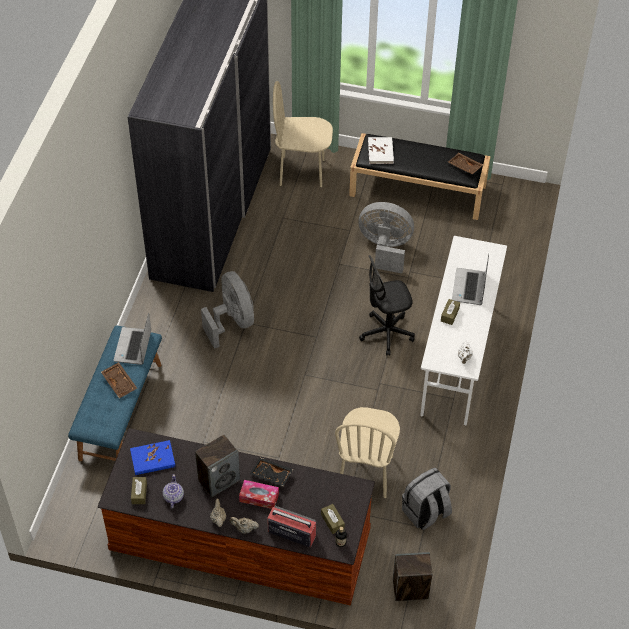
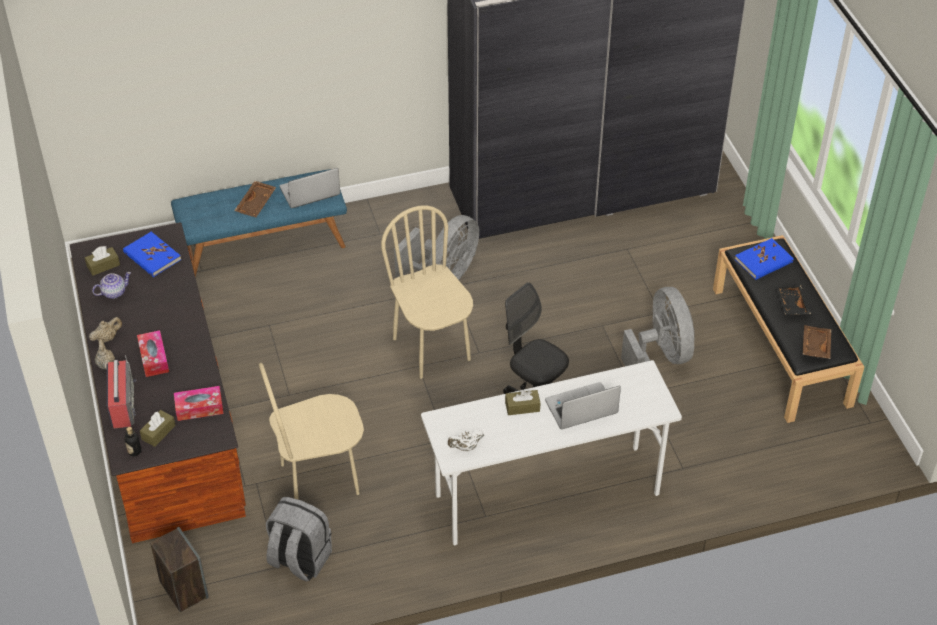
camera: 60 degrees right, 5 degrees down
(219, 480) = (157, 317): speaker -> none
(271, 475) = (189, 355): black tray -> black tray (790, 304)
(302, 172) = (710, 234): beige chair -> beige chair (432, 349)
(325, 489) = (199, 408): none -> tissue box
(380, 152) = (763, 261): white book -> blue book

